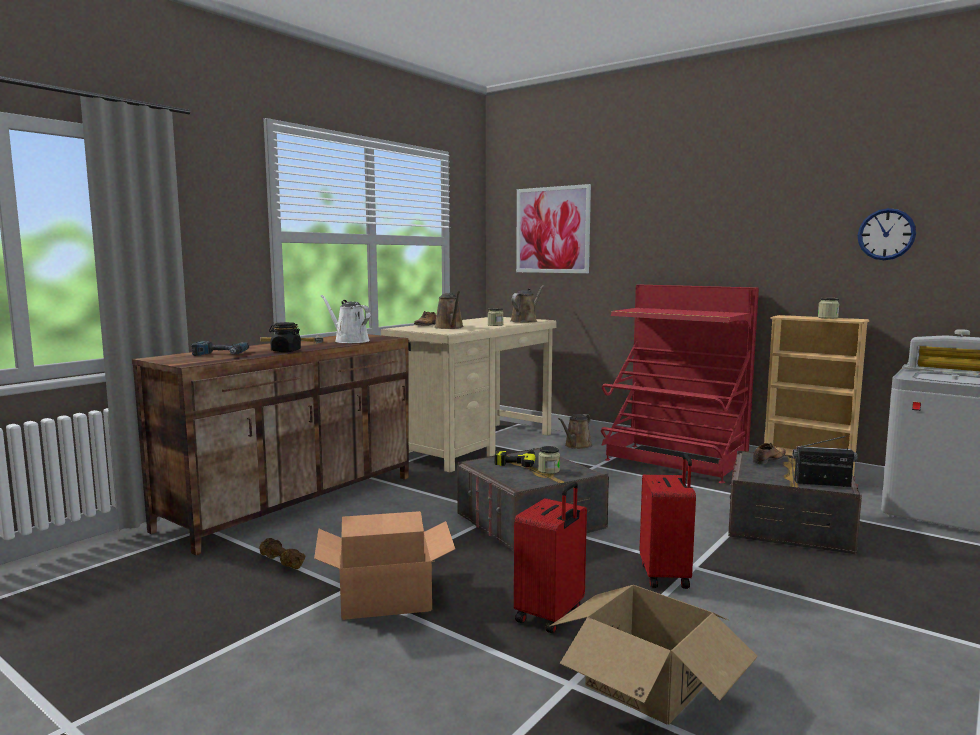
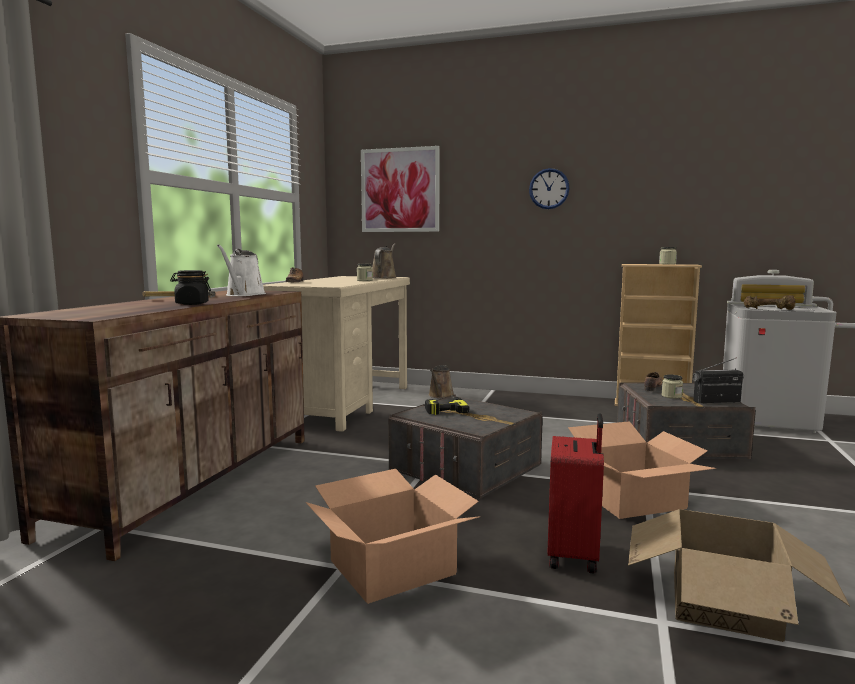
camera: 20 degrees left, 0 degrees up
(219, 354) = (113, 309): power drill -> none
(281, 562) = (236, 551): brown dumbbell -> brown dumbbell (768, 309)
(349, 341) = (244, 295): white watering can -> white watering can turned 105 degrees counterclockwise
(450, 327) = (325, 283): brown watering can -> none
(548, 470) = (486, 414): jar -> jar (671, 396)
(666, 575) = (633, 500): red suitcase -> cardboard box
(672, 464) = (537, 403): red shoe rack -> none
(886, 234) = (709, 192): wall clock -> wall clock (549, 188)

